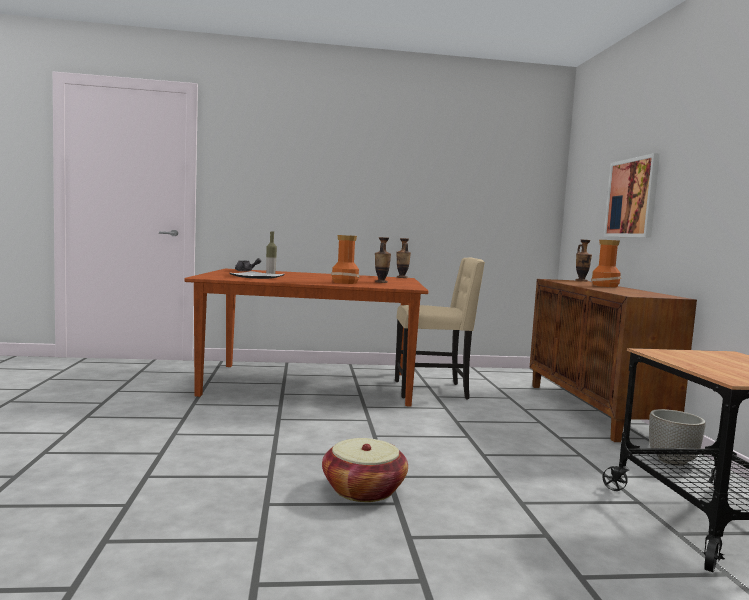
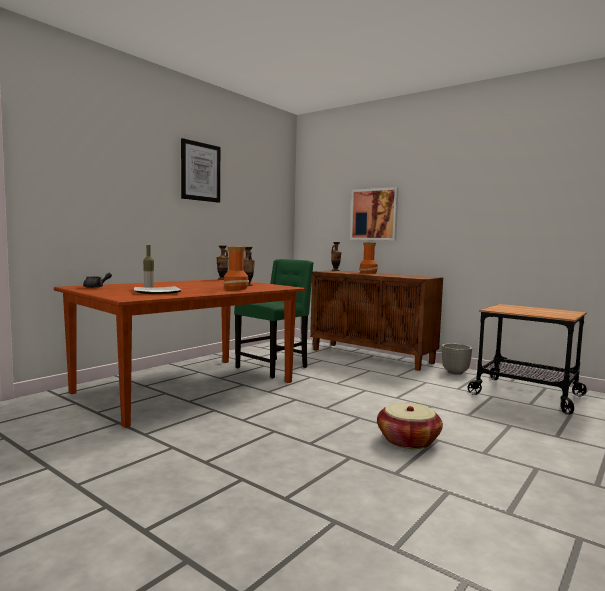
camera: 45 degrees left, 0 degrees up
(403, 155) = (200, 172): none -> picture
(432, 390) = (273, 368): beige chair -> green chair

